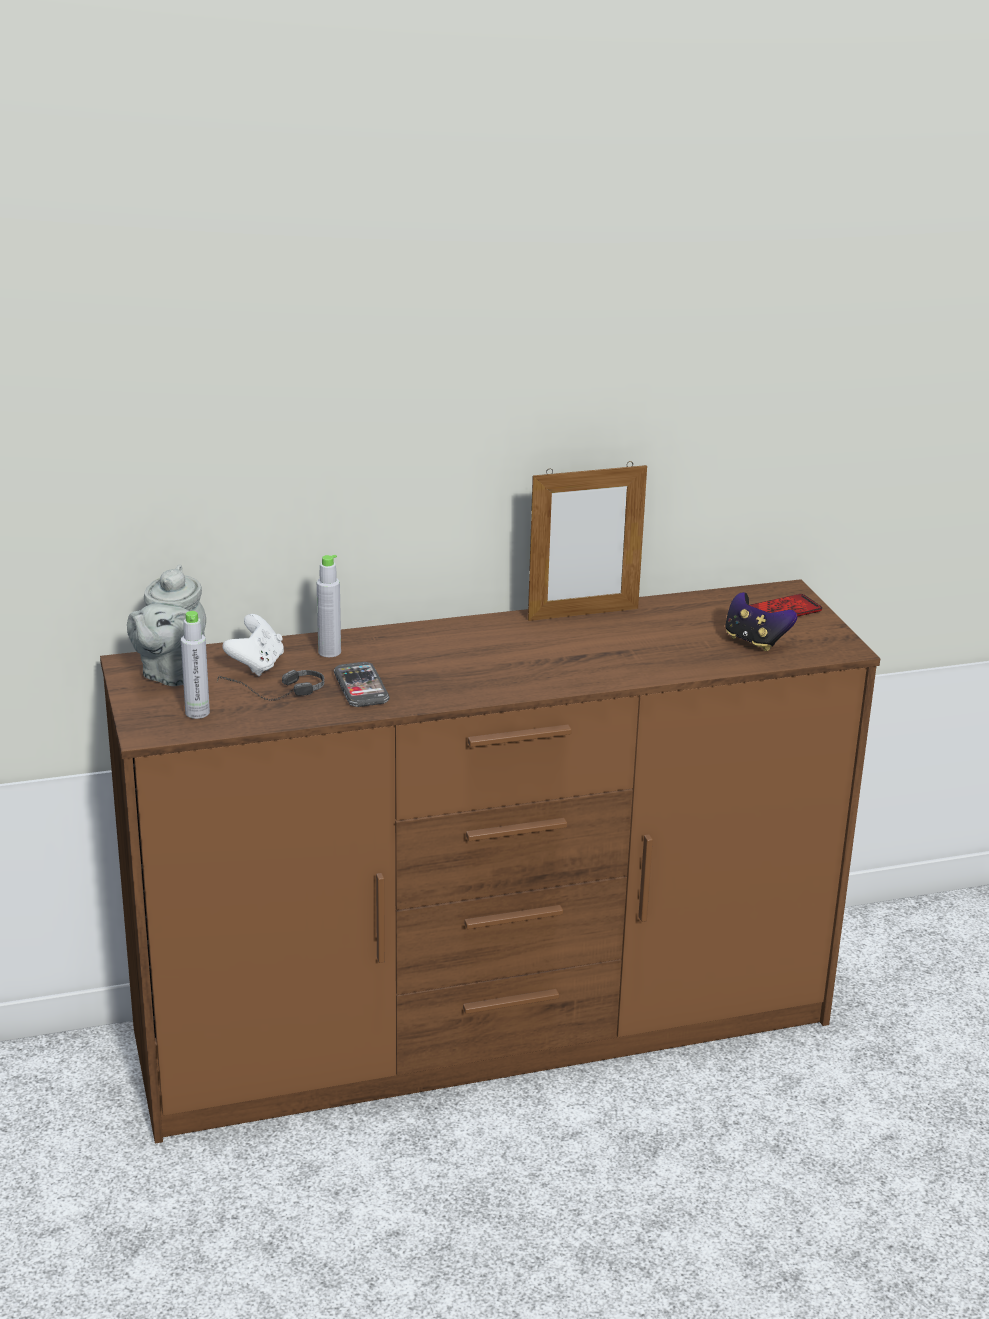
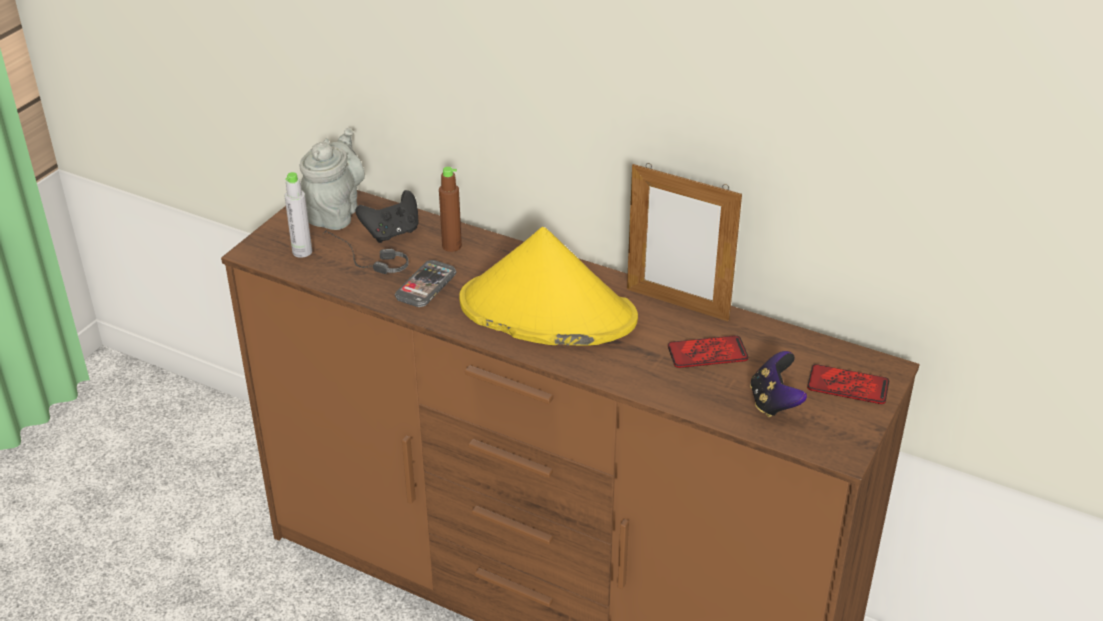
camera: 45 degrees right, 10 degrees up
(170, 673) = (335, 212): grey teapot -> grey teapot turned 135 degrees clockwise
(256, 665) = (392, 233): white game controller -> black game controller
(329, 652) = (451, 246): grey bottle -> brown bottle
(494, 661) = (546, 311): none -> yellow hat
(659, 633) = (707, 353): none -> phone

